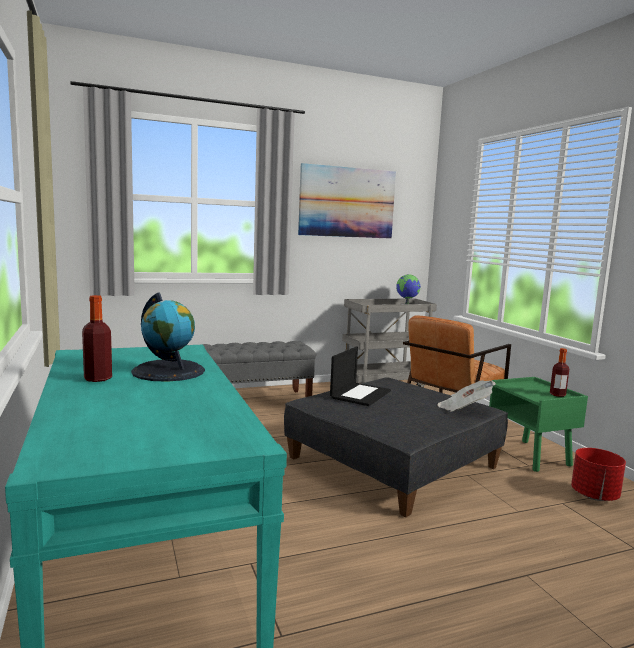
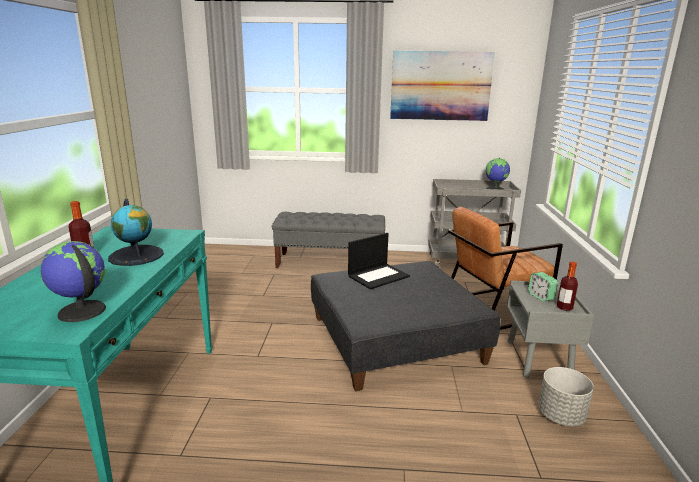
camera: 25 degrees right, 10 degrees up
(217, 425) = (81, 311): none -> globe
(464, 409) = (457, 306): newspaper -> none
(529, 389) = (540, 296): none -> alarm clock
(531, 456) = (539, 360): green nightstand -> grey nightstand
(595, 496) = (561, 416): red planter -> grey planter

